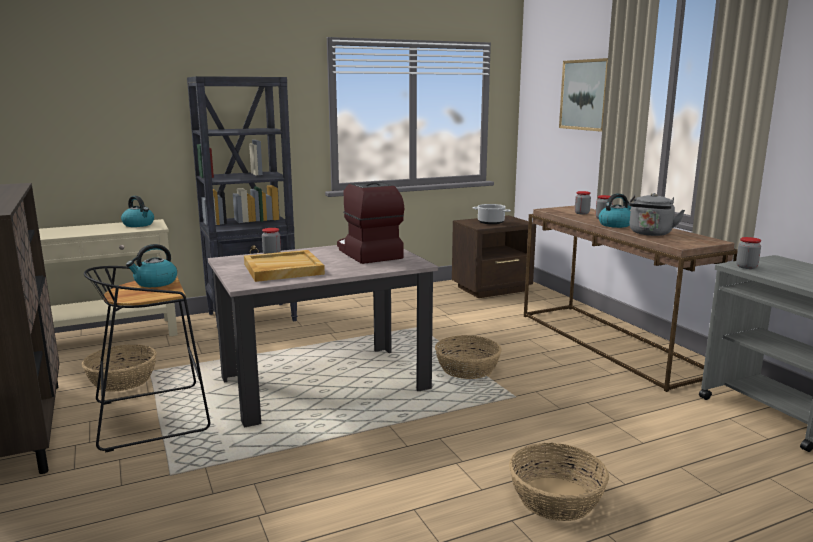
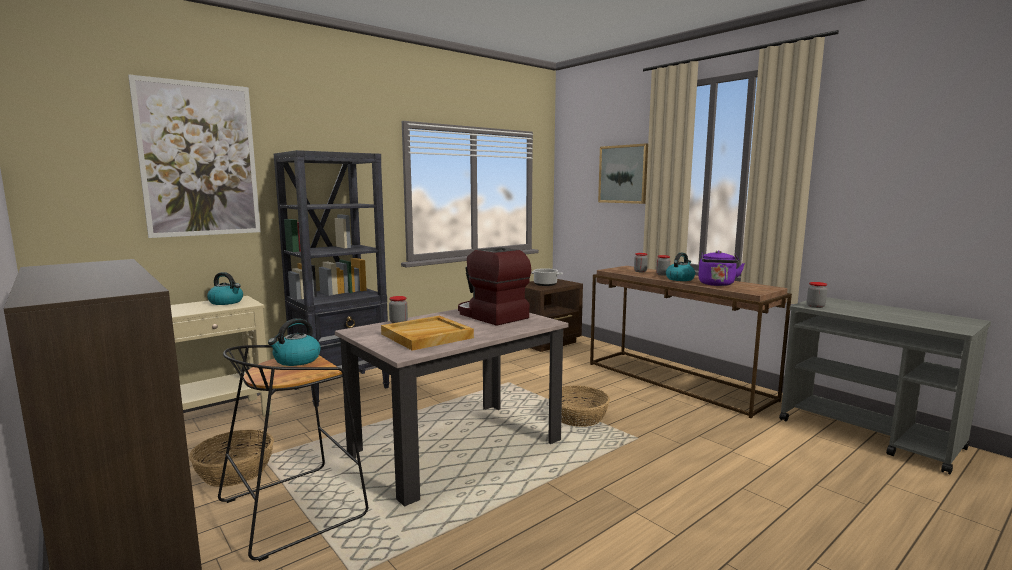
camera: 15 degrees left, 5 degrees down
(116, 85) = (199, 160): none -> picture
(556, 498) = (745, 532): basket -> none
(650, 233) = (717, 284): grey kettle -> purple kettle

